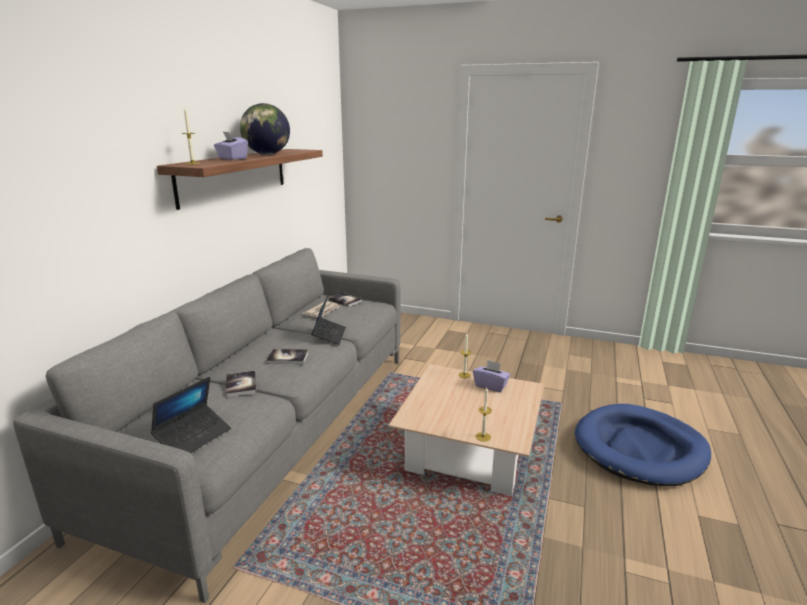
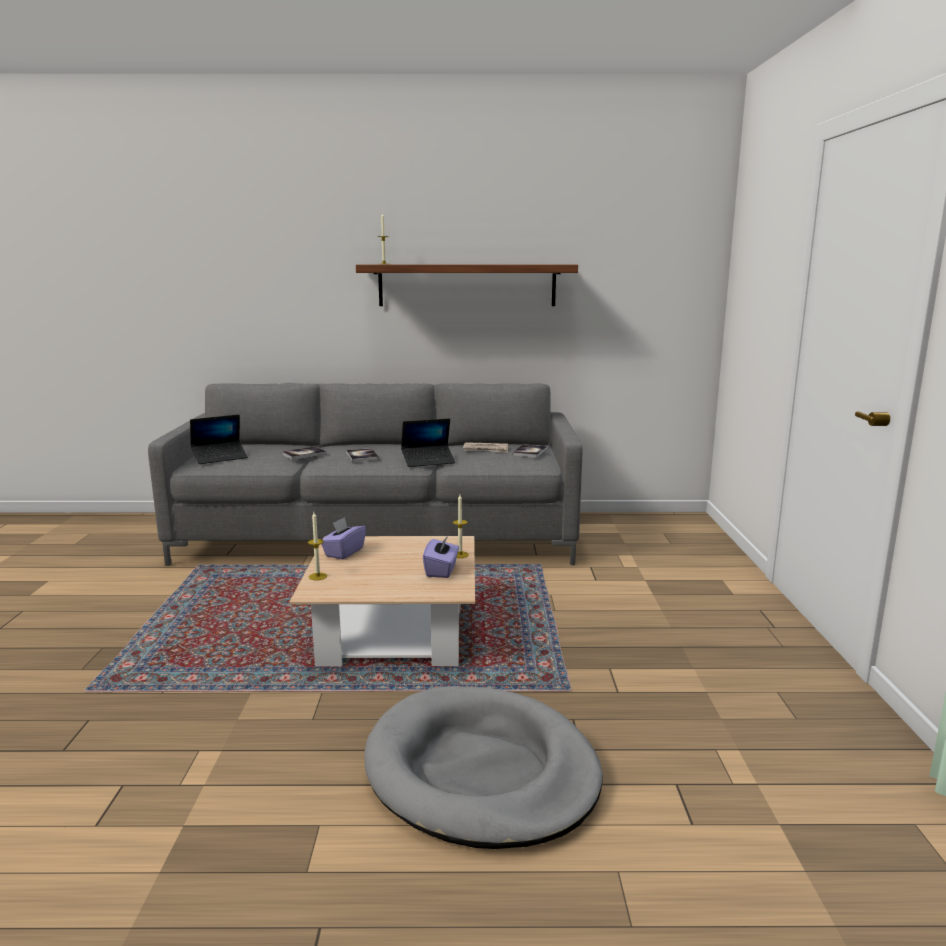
camera: 70 degrees right, 5 degrees down
(193, 437) = (220, 457): laptop -> laptop turned 45 degrees counterclockwise
(232, 158) = (436, 264): purple tissue box -> purple tissue box (344, 552)
(267, 154) = (492, 264): globe -> none
(640, 448) = (481, 771): blue dog bed -> grey dog bed

